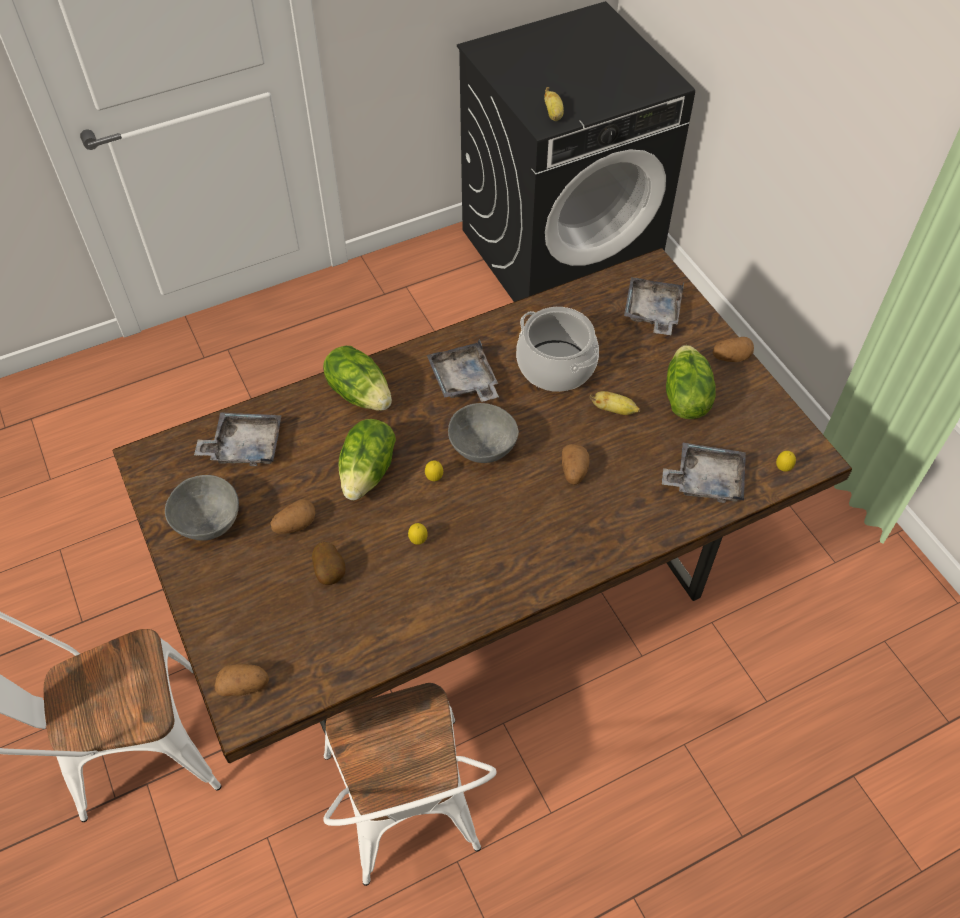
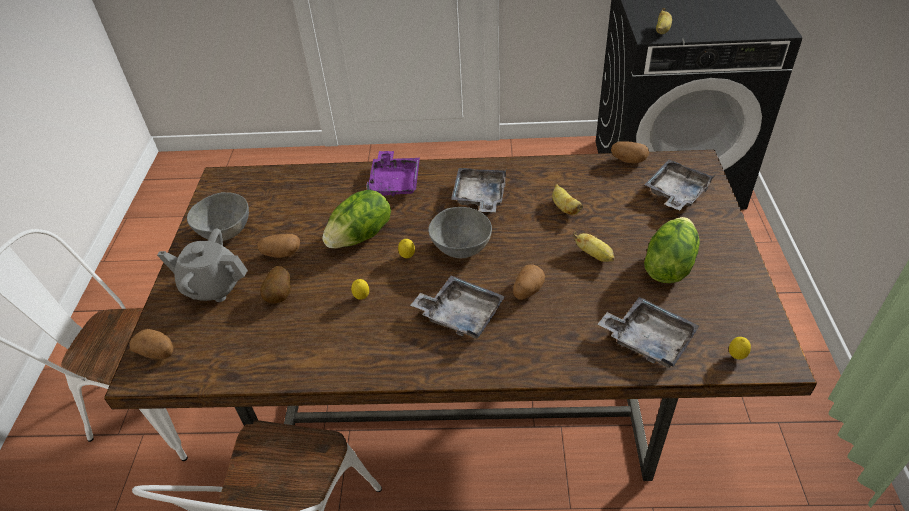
camera: 30 degrees right, 10 degrees down
(244, 447) = (288, 191): grey tray -> grey tray (460, 314)
(247, 591) = (213, 286): none -> grey teapot
(360, 393) = (395, 182): lettuce -> purple tray
(556, 366) = (564, 208): cooking pot -> banana
(731, 357) = (734, 247): potato -> potato (628, 160)

